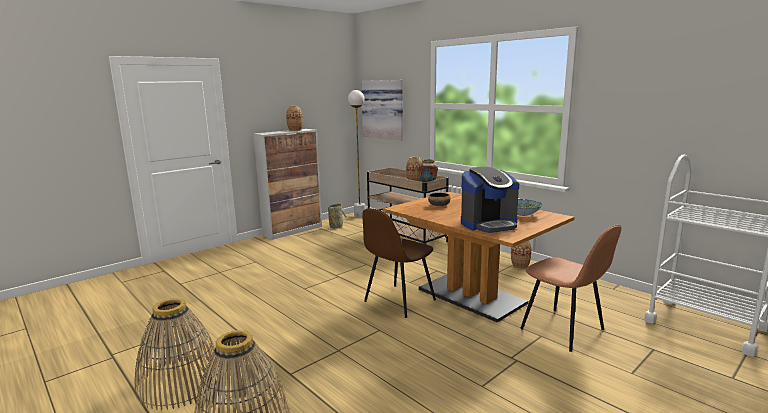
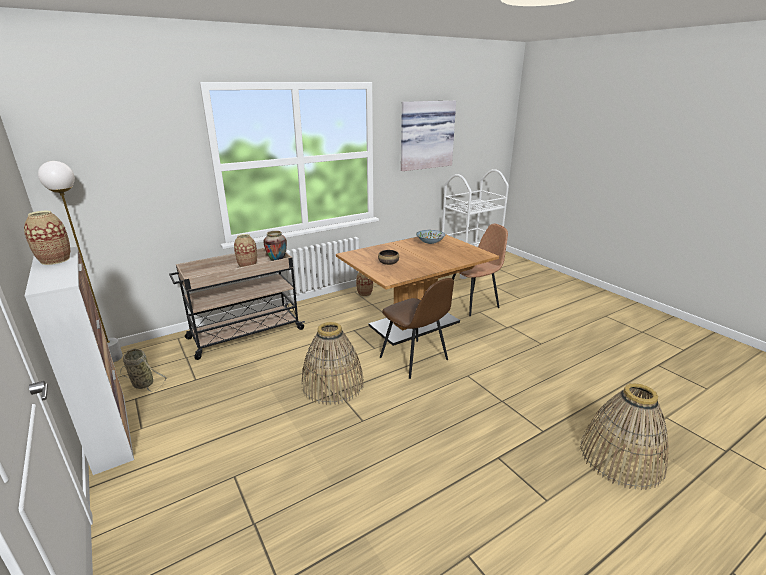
camera: 80 degrees left, 10 degrees up
(180, 382) = (574, 517): basket -> basket (332, 384)
(384, 109) = (113, 185): picture -> picture (426, 135)
(489, 224) = (454, 255): coffee machine -> none

